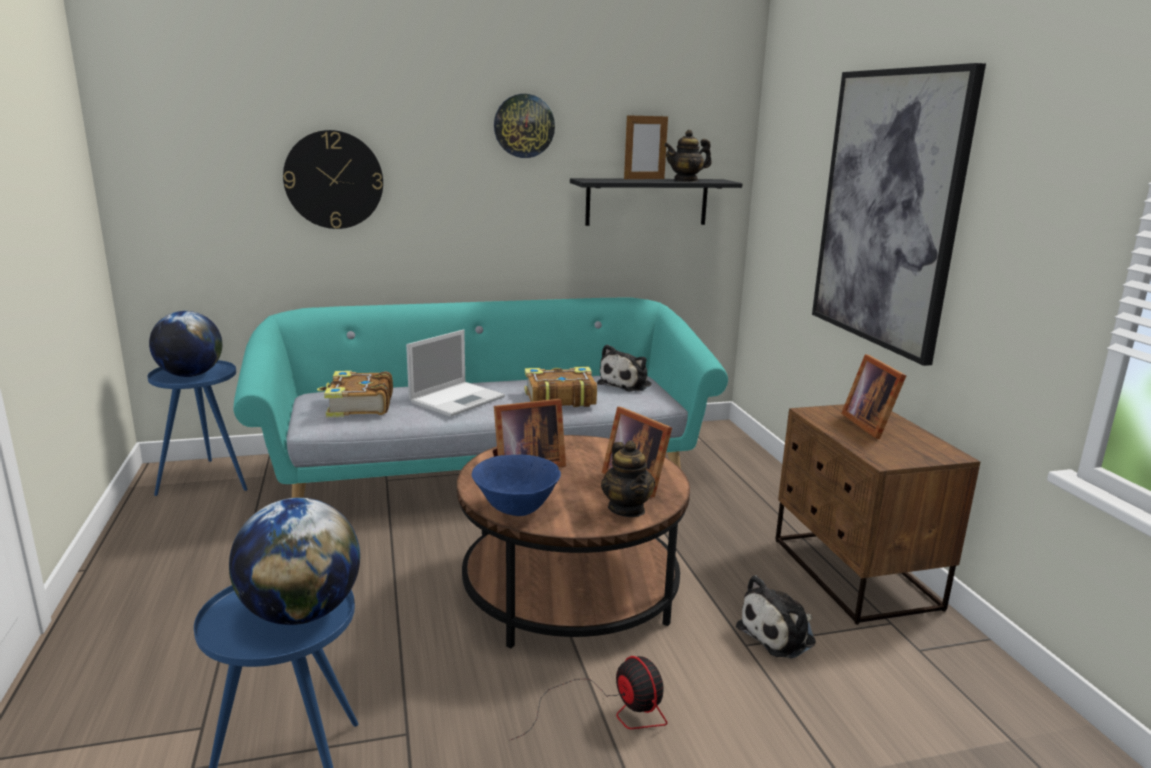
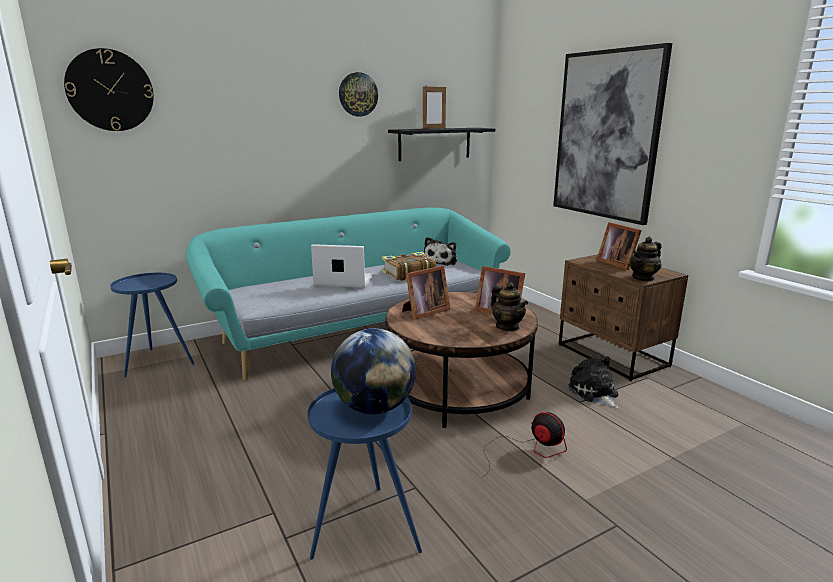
camera: 15 degrees left, 0 degrees up
(190, 375) = (143, 284): globe -> none
(334, 180) = (232, 135): wall clock -> wall clock (110, 90)
(358, 405) = (277, 292): book -> none
(458, 399) = (343, 281): laptop -> laptop turned 105 degrees counterclockwise
(516, 510) = (442, 336): blue bowl -> none
(686, 180) = (460, 128): teapot -> teapot (643, 278)
(779, 634) = (594, 393): plush toy -> plush toy turned 120 degrees clockwise

